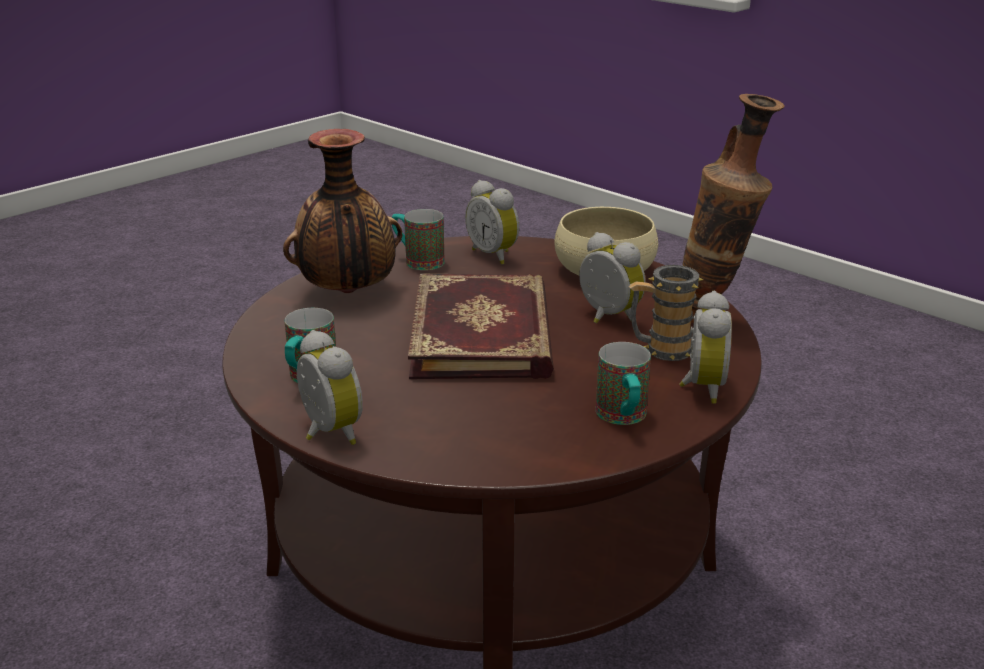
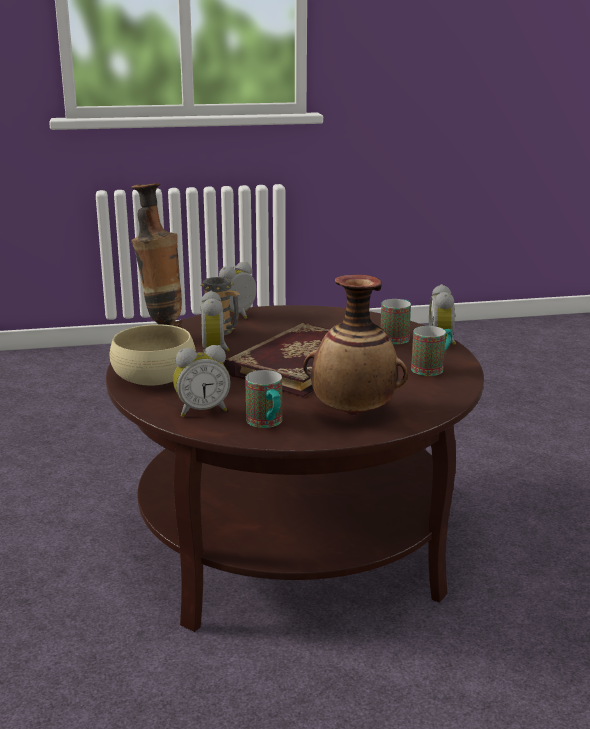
camera: 145 degrees left, 5 degrees down
(495, 255) = (202, 410): alarm clock -> alarm clock turned 75 degrees clockwise
(623, 418) = (295, 316): mug -> mug (397, 337)

